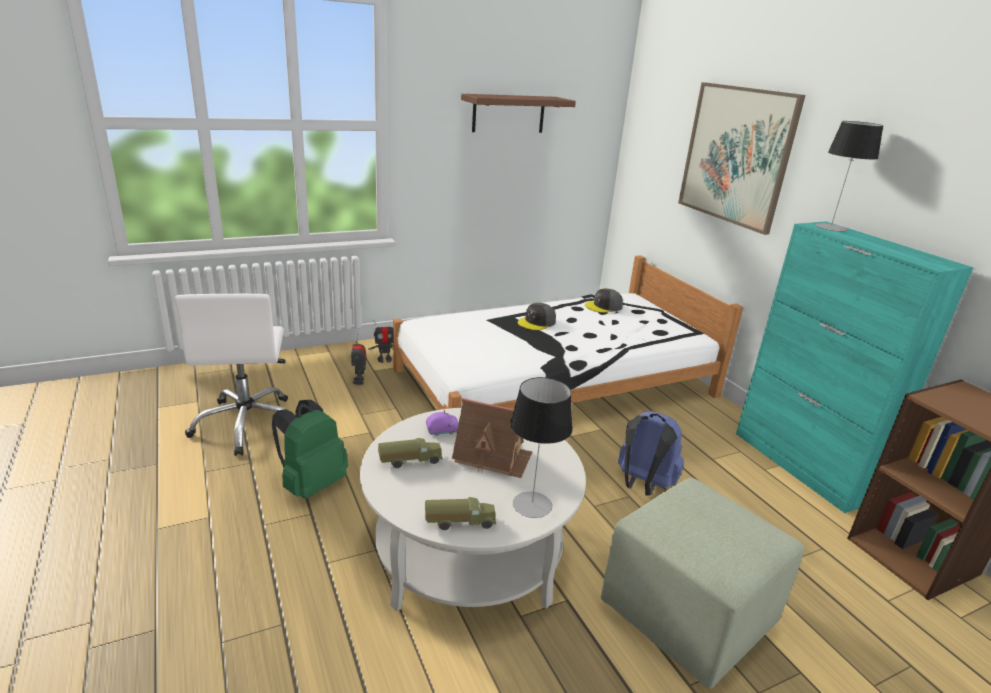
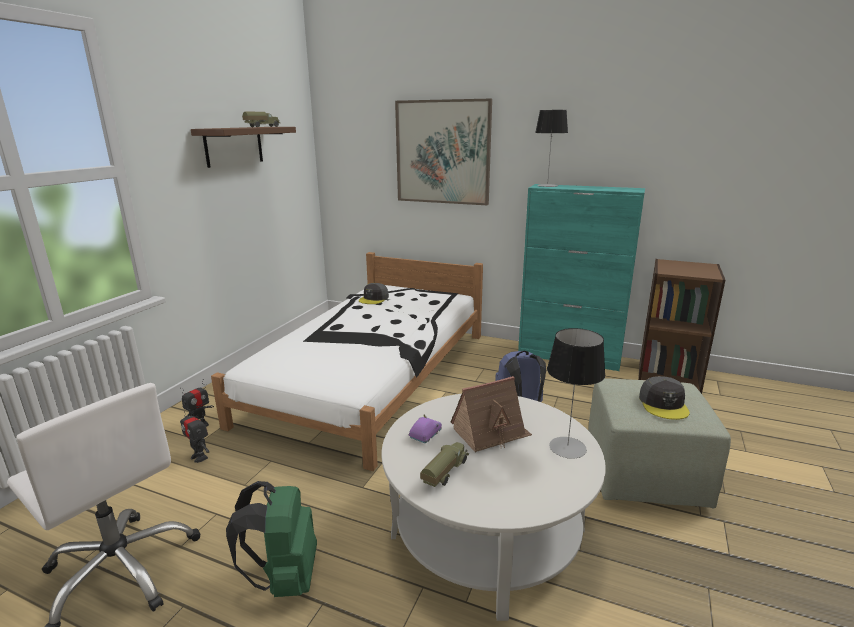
camera: 40 degrees left, 5 degrees down
(459, 522) = (553, 491): toy truck -> toy truck (262, 127)
(537, 322) = (345, 327): grey cap -> grey cap (663, 404)

